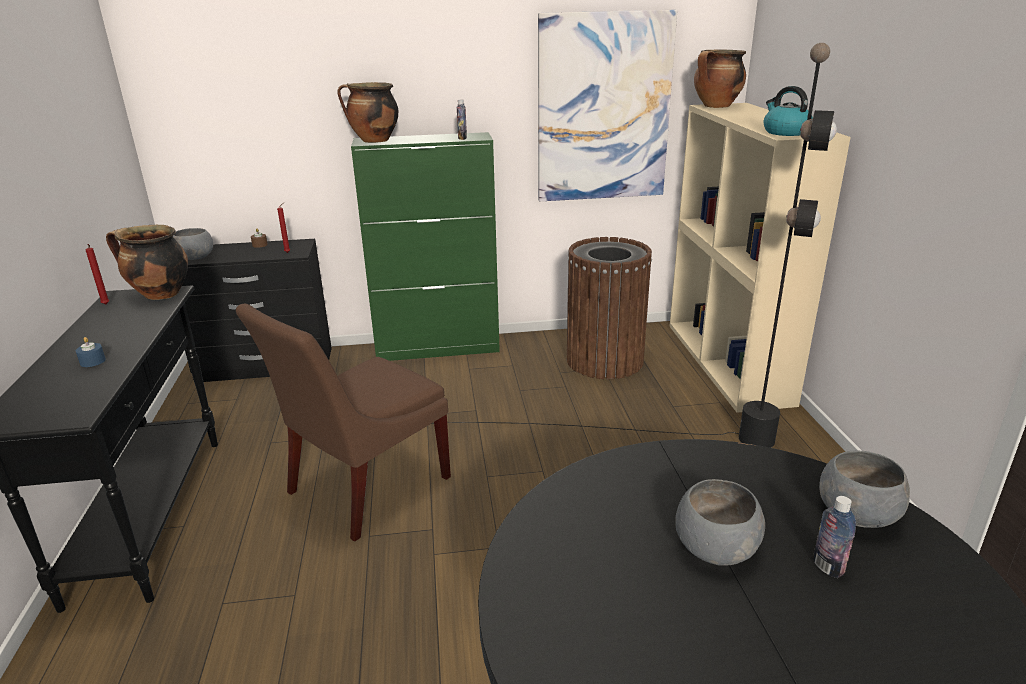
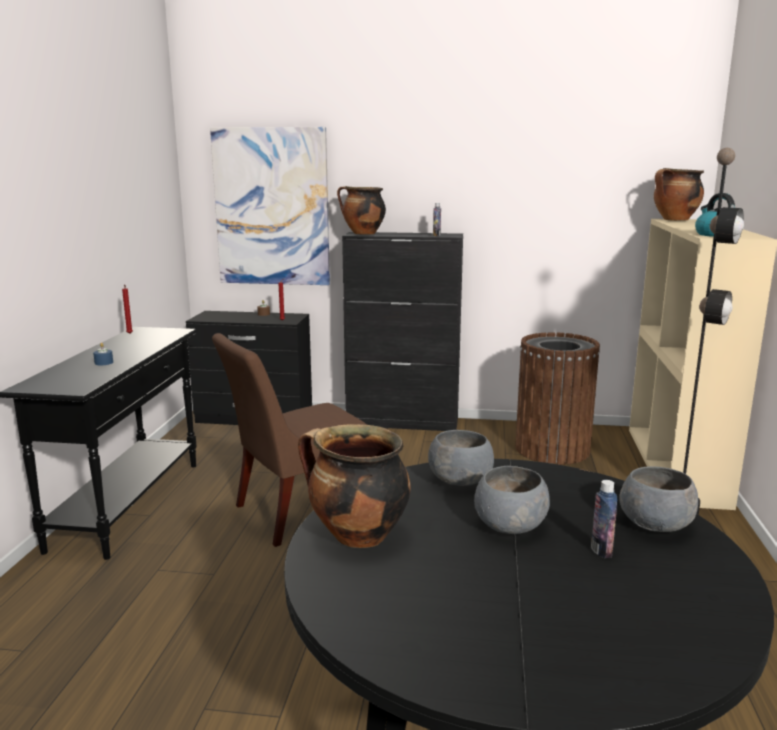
camera: 15 degrees right, 10 degrees down
(159, 295) = (169, 331): cooking pot -> cooking pot (356, 536)
(196, 258) = (212, 318): grey bowl -> grey bowl (461, 480)
(438, 348) = (403, 422): green cabinet -> black cabinet
(603, 109) = (569, 219): picture -> picture (272, 207)

